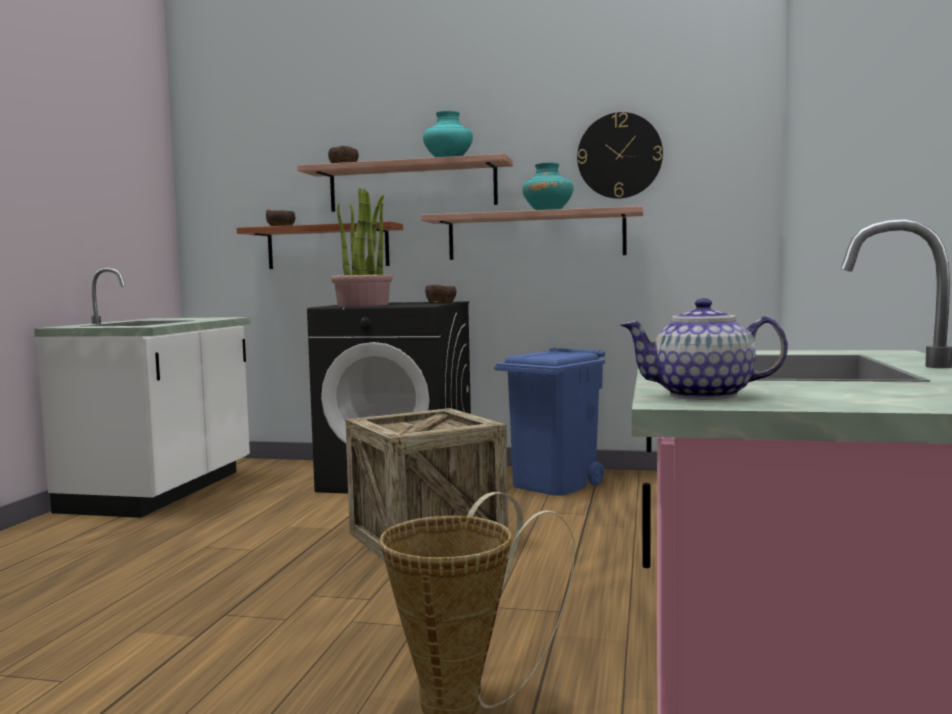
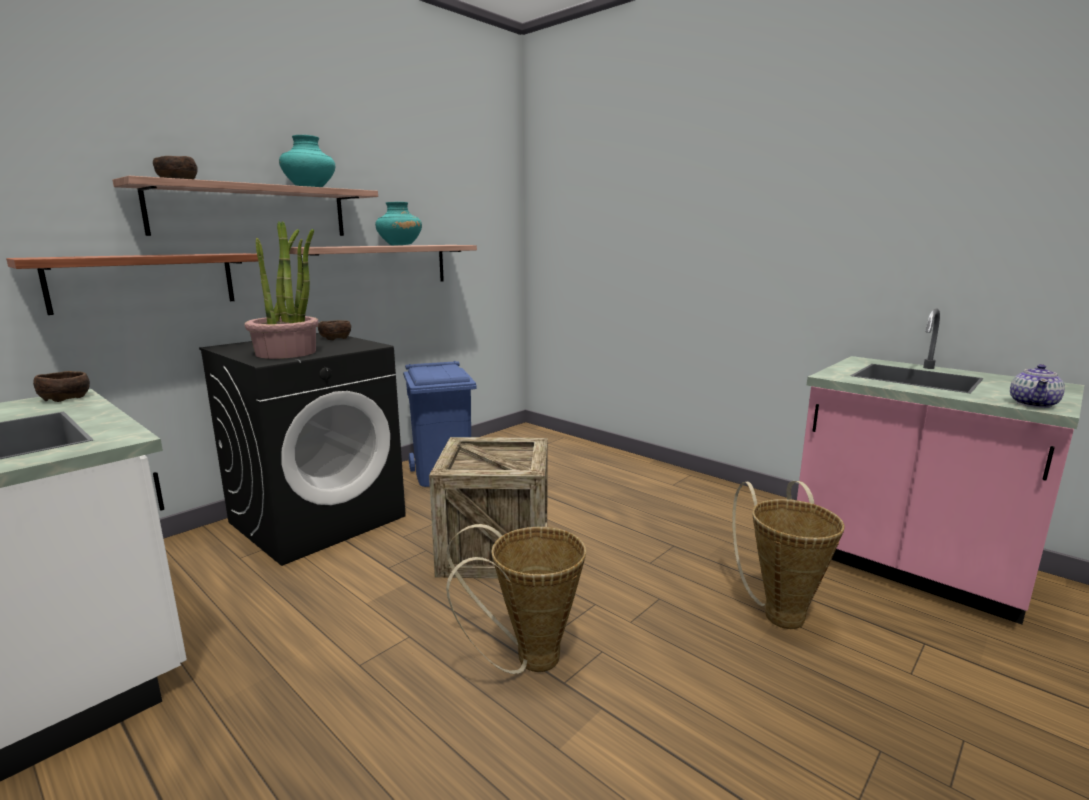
camera: 60 degrees left, 10 degrees up
(250, 593) = (527, 659): none -> basket
(281, 226) = (79, 256): brown bowl -> brown bowl (66, 397)
(619, 156) = (434, 198): wall clock -> none

